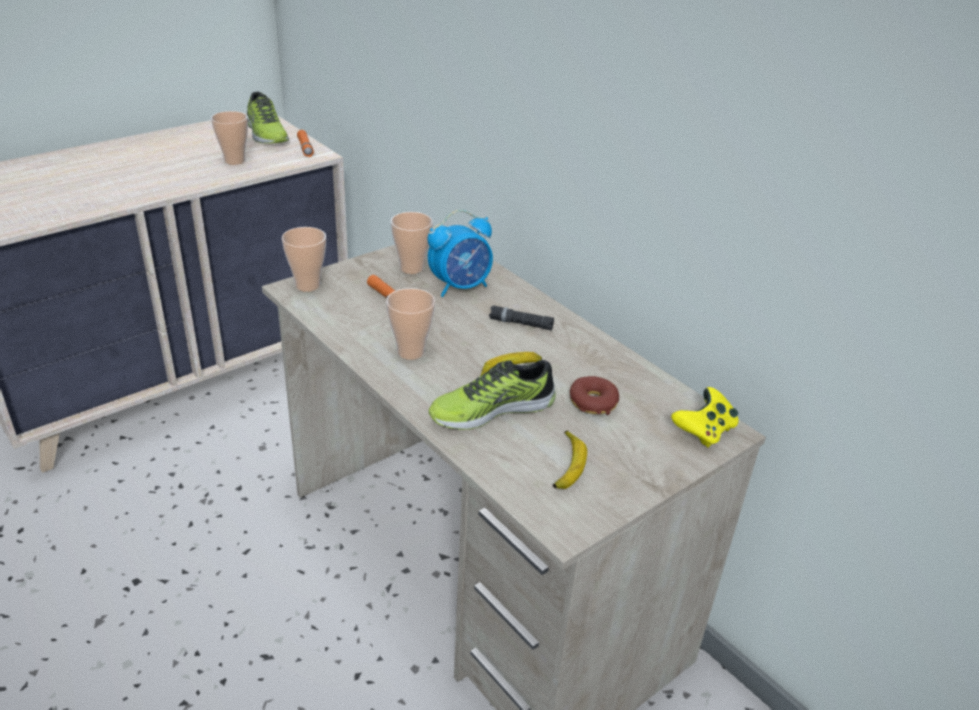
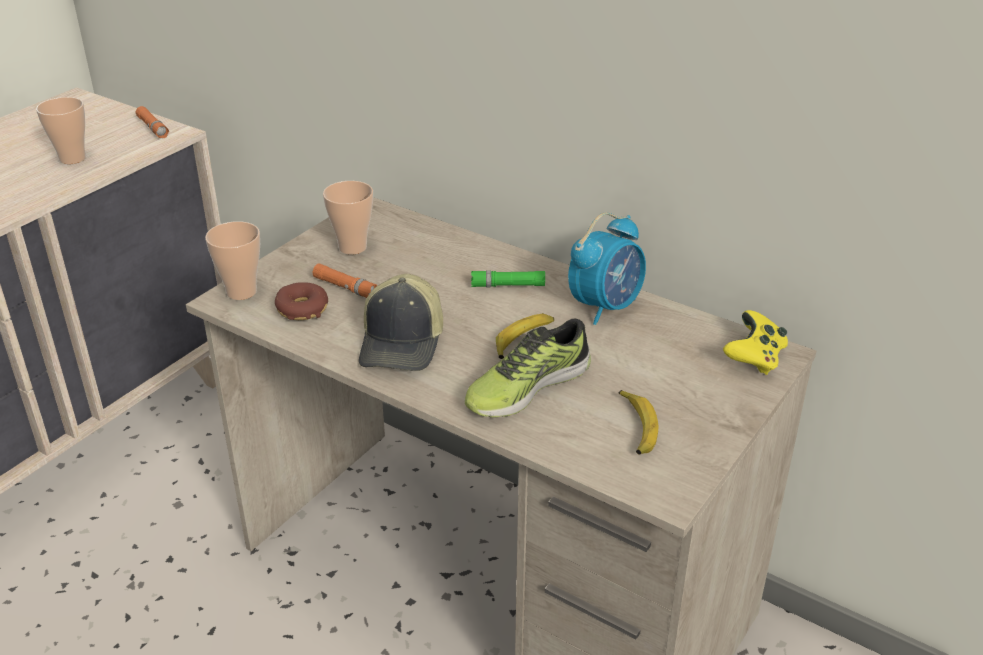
camera: 15 degrees left, 0 degrees up
(265, 133) = (93, 118): shoe -> none
(410, 352) = (403, 343): cup -> cap
(460, 286) = (419, 257): alarm clock -> alarm clock (606, 306)
(520, 323) = (508, 285): black flashlight -> green flashlight
(593, 402) = (628, 354): donut -> donut (302, 309)

